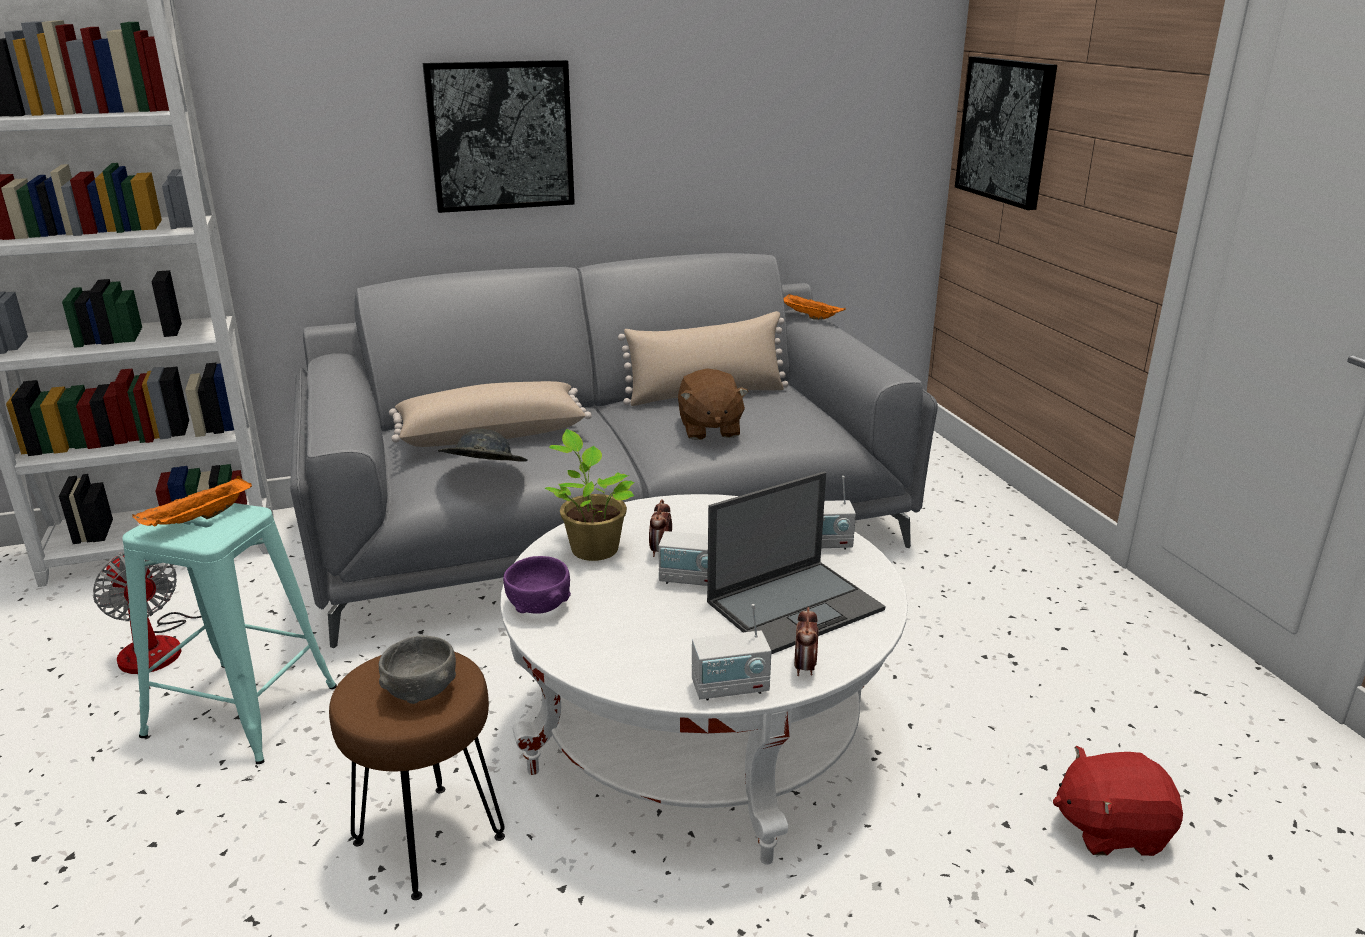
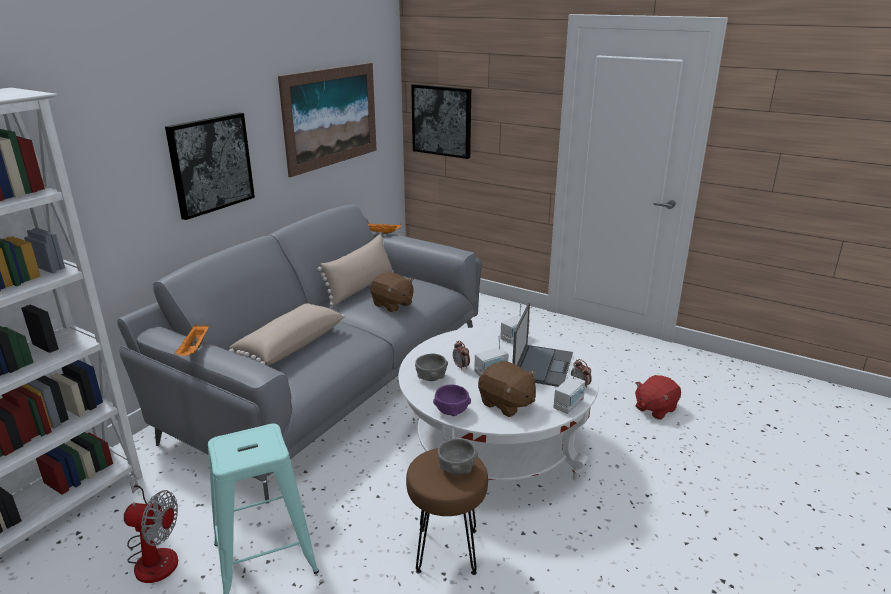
camera: 40 degrees left, 0 degrees up
(198, 520) = (245, 445): orange tray -> orange tray (194, 349)
(483, 474) = (323, 366): grey hat -> none
(592, 548) = (431, 377): potted plant -> grey bowl
(633, 635) = (506, 404): none -> brown plush toy
(768, 95) = (331, 117): none -> picture

